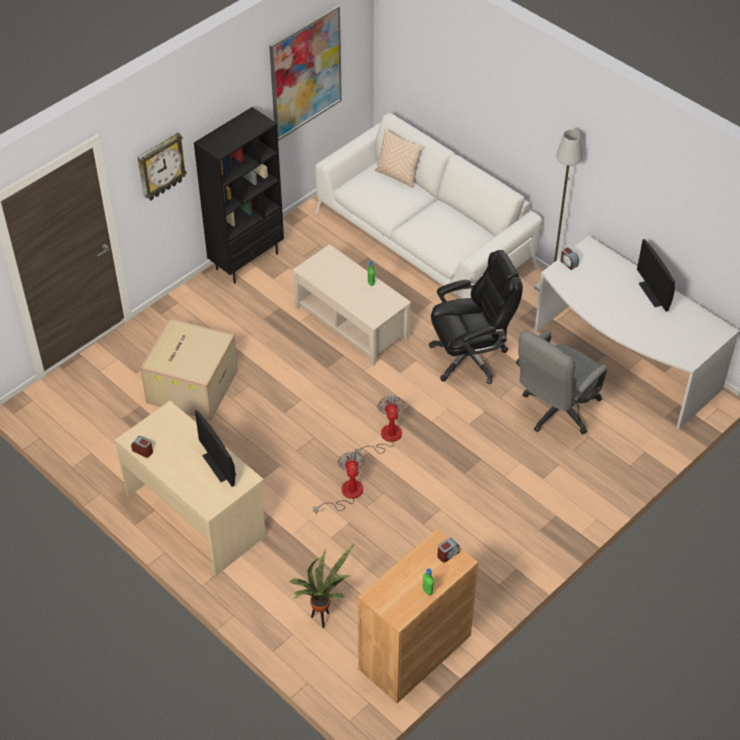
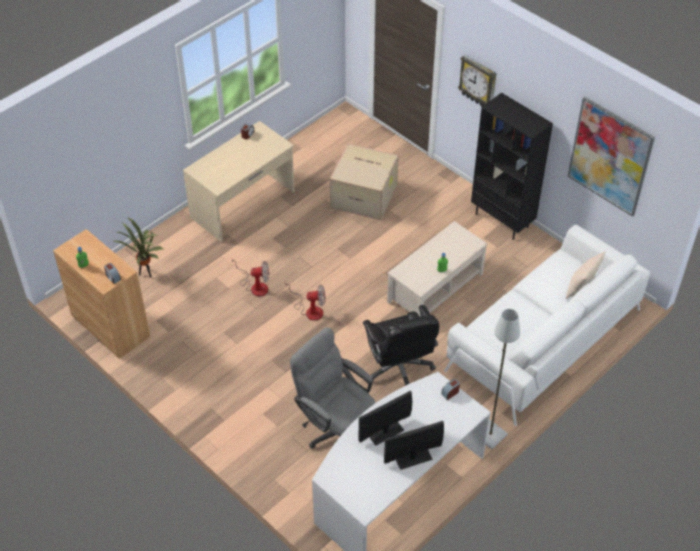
camera: 90 degrees right, 0 degrees up
(219, 465) = (231, 172): monitor -> monitor (385, 432)

